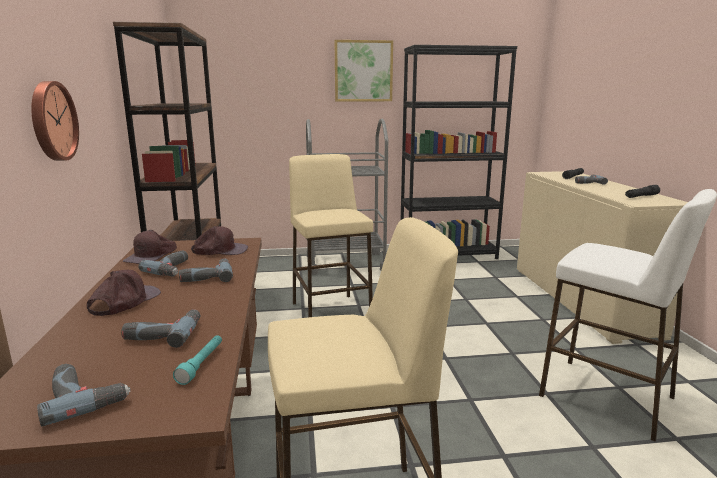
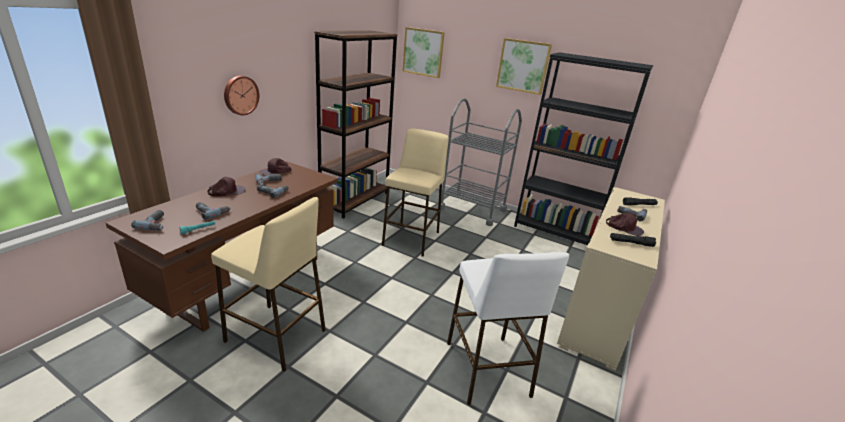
camera: 35 degrees right, 10 degrees up
(219, 73) = (423, 52): none -> picture
(220, 250) = (305, 179): brown cap -> brown cap (624, 227)

